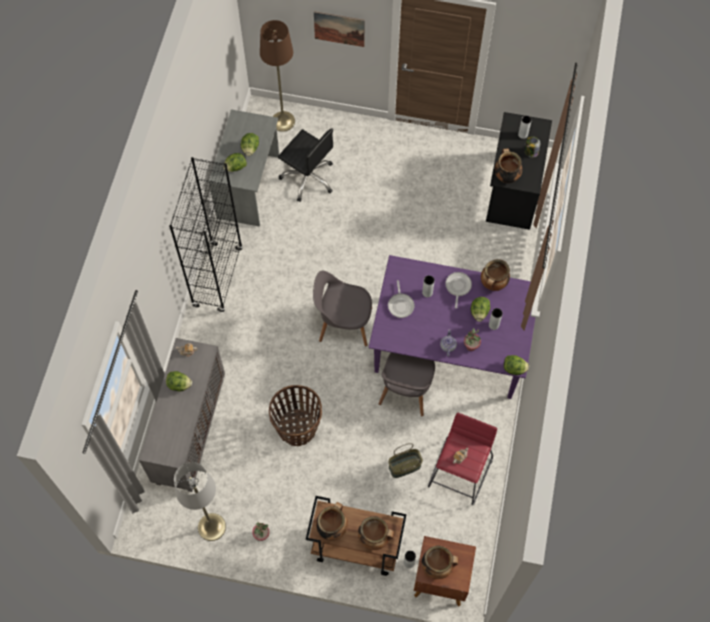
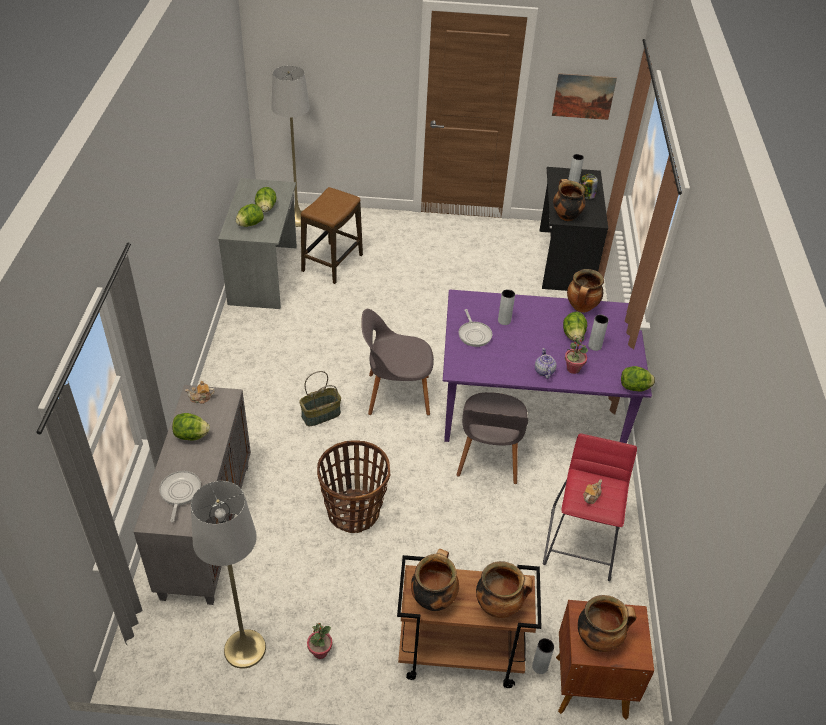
camera: 10 degrees left, 20 degrees down
(217, 277) = (233, 360): black bookcase -> none
(283, 121) = (297, 218): brown floor lamp -> grey floor lamp
(308, 178) = (332, 263): black office chair -> stool
(339, 29) = (360, 77): picture -> picture (583, 96)
(404, 467) = (506, 544): basket -> basket (321, 415)
(458, 287) = (540, 313): frying pan -> frying pan (180, 493)

